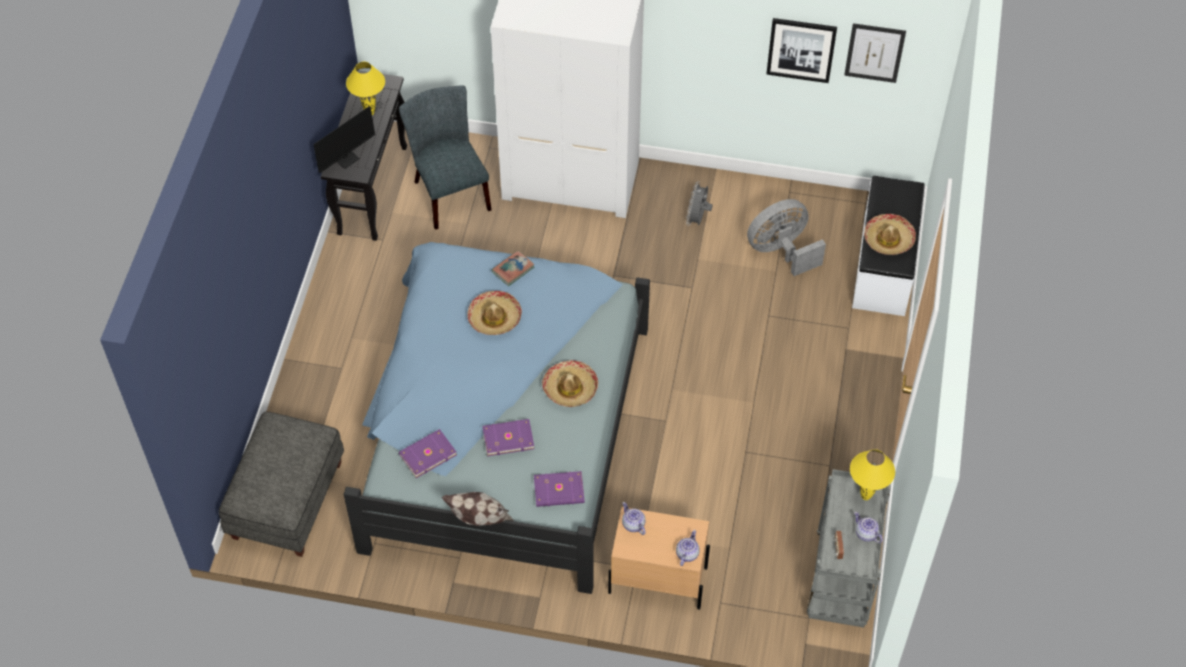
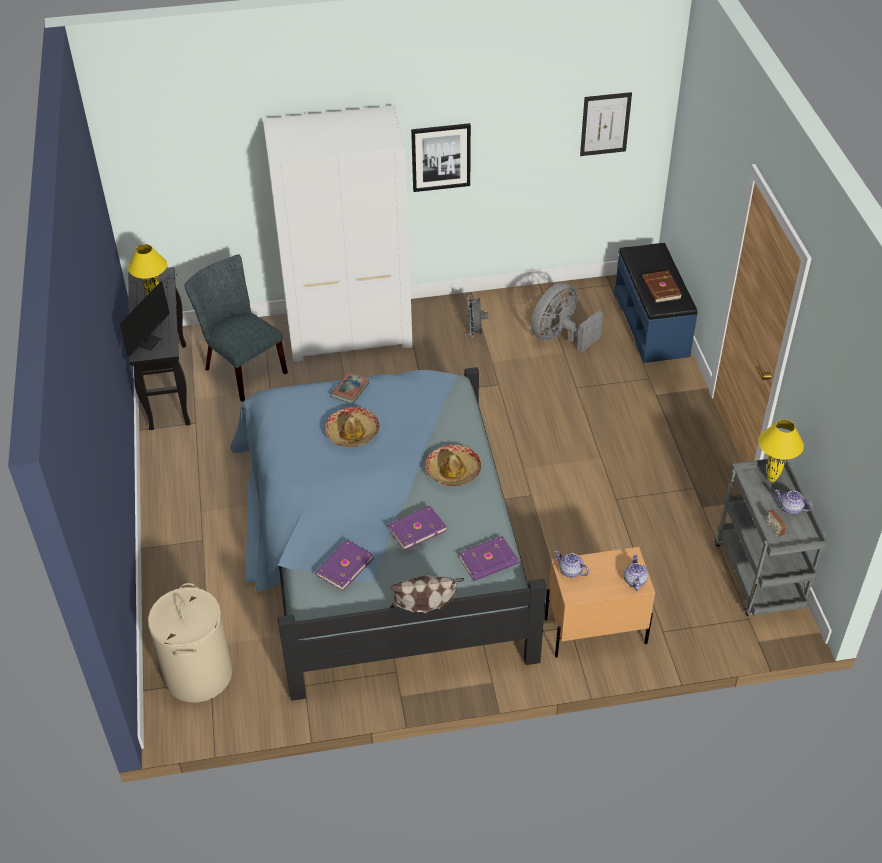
camera: 20 degrees left, 10 degrees down
(288, 501) = (199, 674): grey ottoman -> beige laundry basket
(801, 49) = (540, 138): picture -> picture (441, 157)
(885, 265) = (652, 324): white bench -> blue bench
(888, 239) = (660, 288): hat -> brown book

